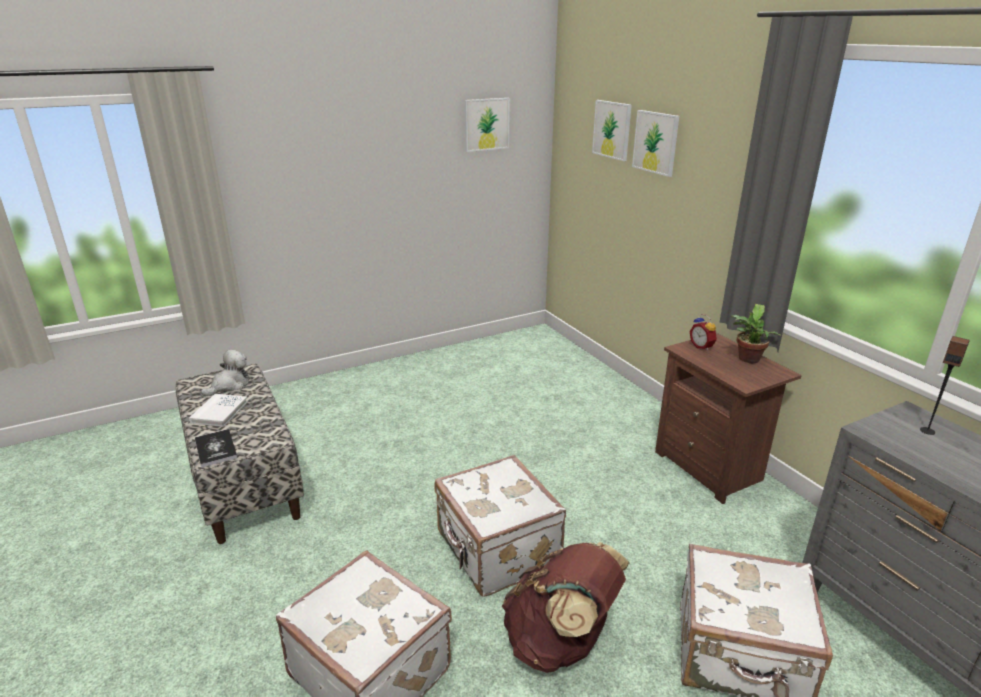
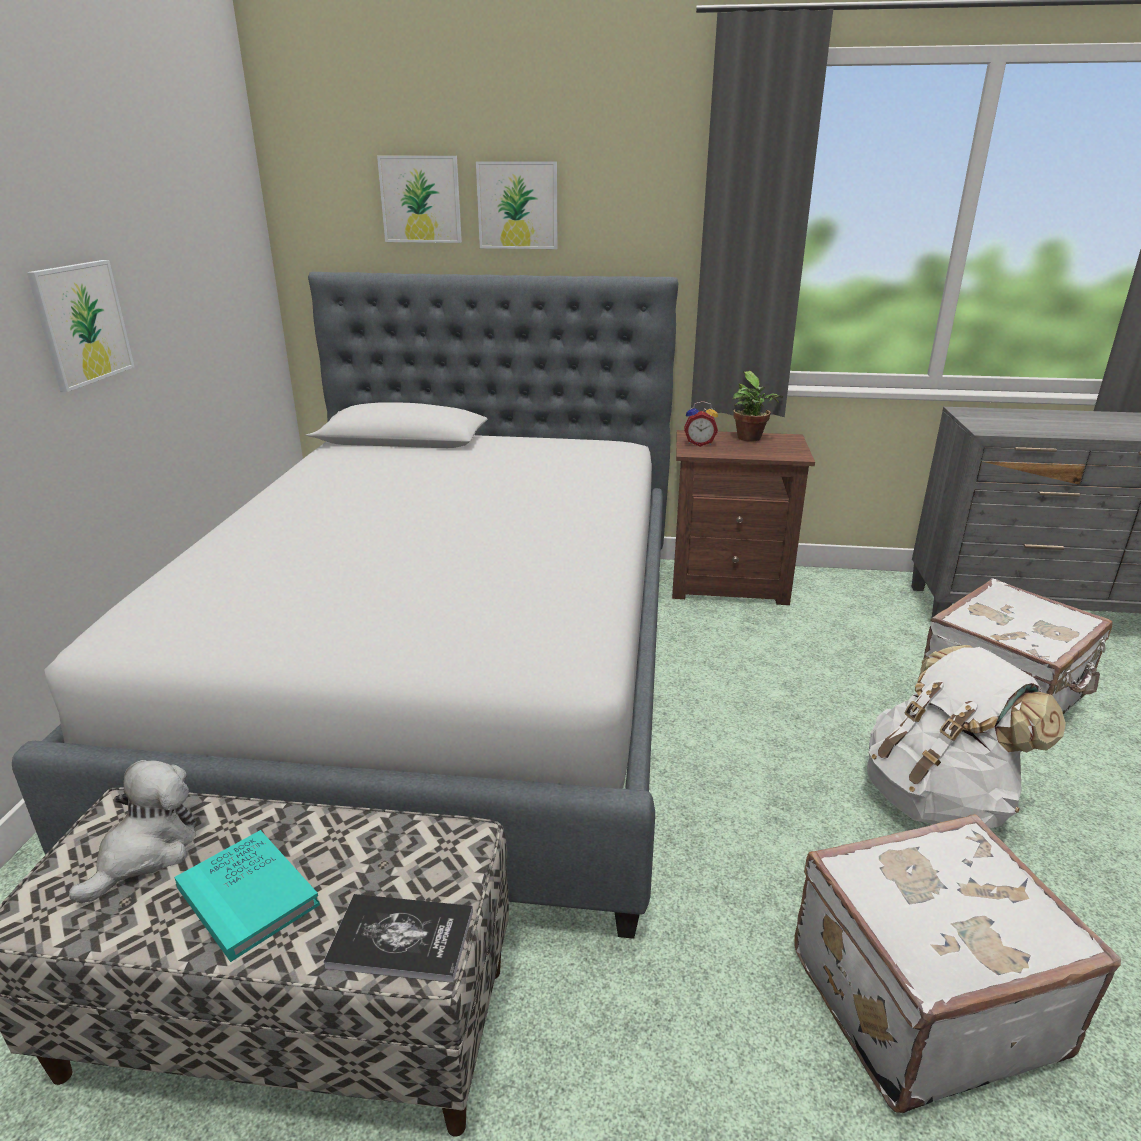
camera: 55 degrees left, 0 degrees up
(219, 412) = (248, 896): white book -> turquoise book
(229, 385) = (146, 852): plush toy -> plush toy turned 45 degrees clockwise
(474, 415) = (446, 678): none -> bed
(486, 124) = (200, 208): picture -> picture (82, 323)
(496, 551) = (752, 780): white suitcase -> none
(560, 642) = (938, 798): brown backpack -> white backpack
(927, 431) = (999, 417): speaker -> none

